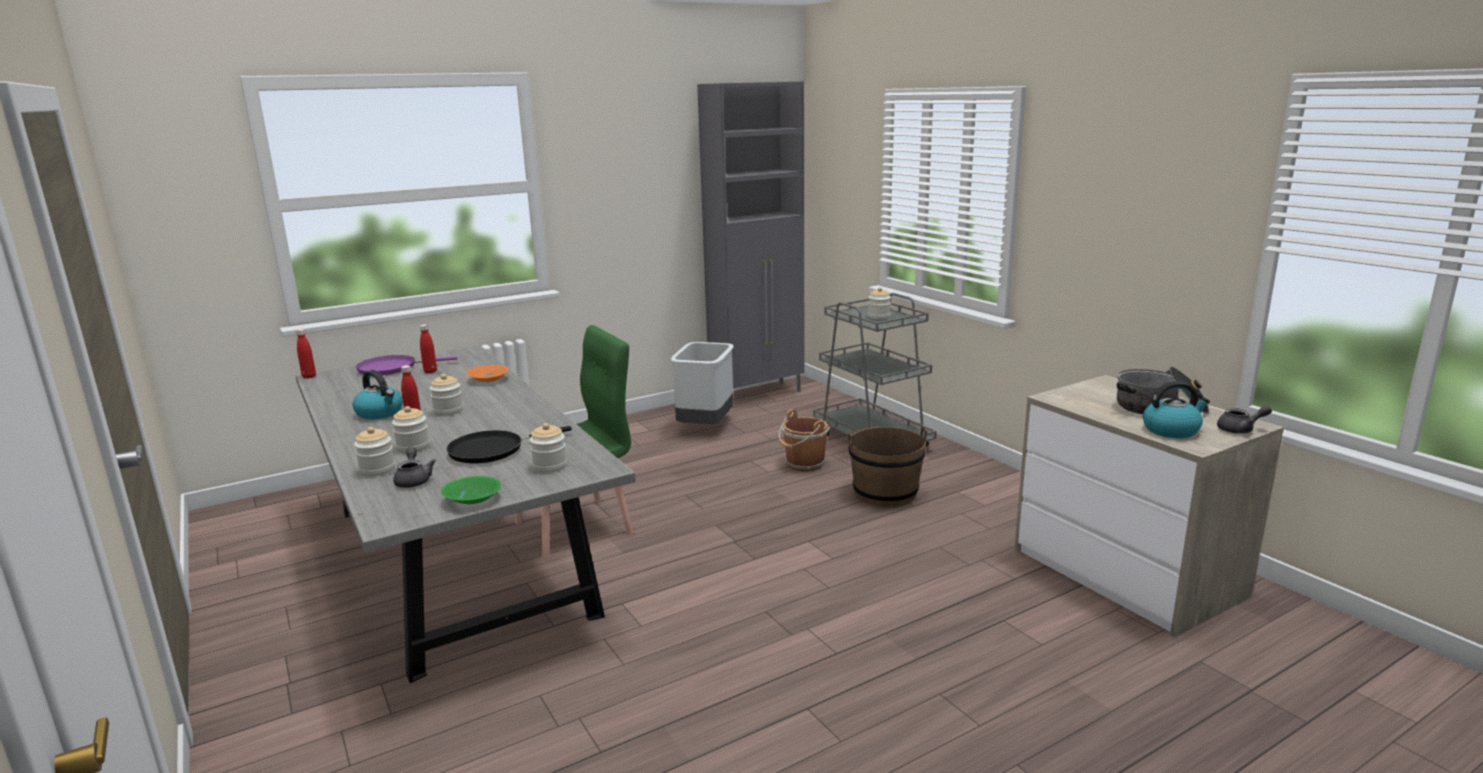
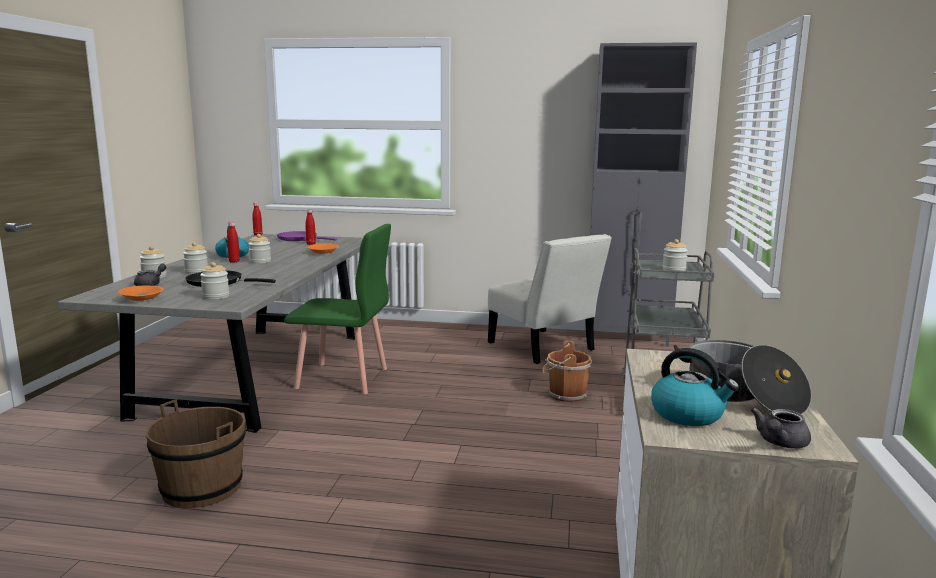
camera: 40 degrees right, 5 degrees down
(472, 498) = (143, 299): green bowl -> orange bowl
(706, 426) = (544, 348): grey trash can -> white chair
(885, 493) = (590, 438): brown bucket -> brown bucket (202, 488)
(1240, 430) = (779, 443): grey teapot -> grey teapot turned 90 degrees clockwise

